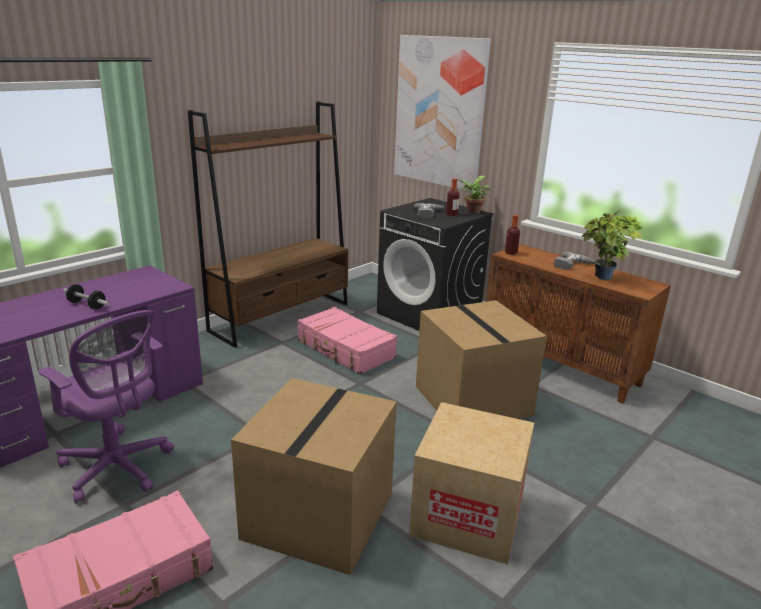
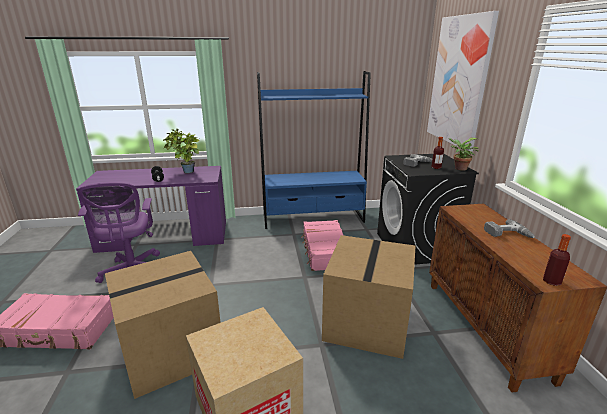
camera: 40 degrees right, 0 degrees up
(281, 317) = (313, 218): brown bookcase -> blue bookcase
(511, 253) = (460, 209): bottle -> bottle (551, 281)
(603, 279) = (522, 255): potted plant -> potted plant (185, 172)

